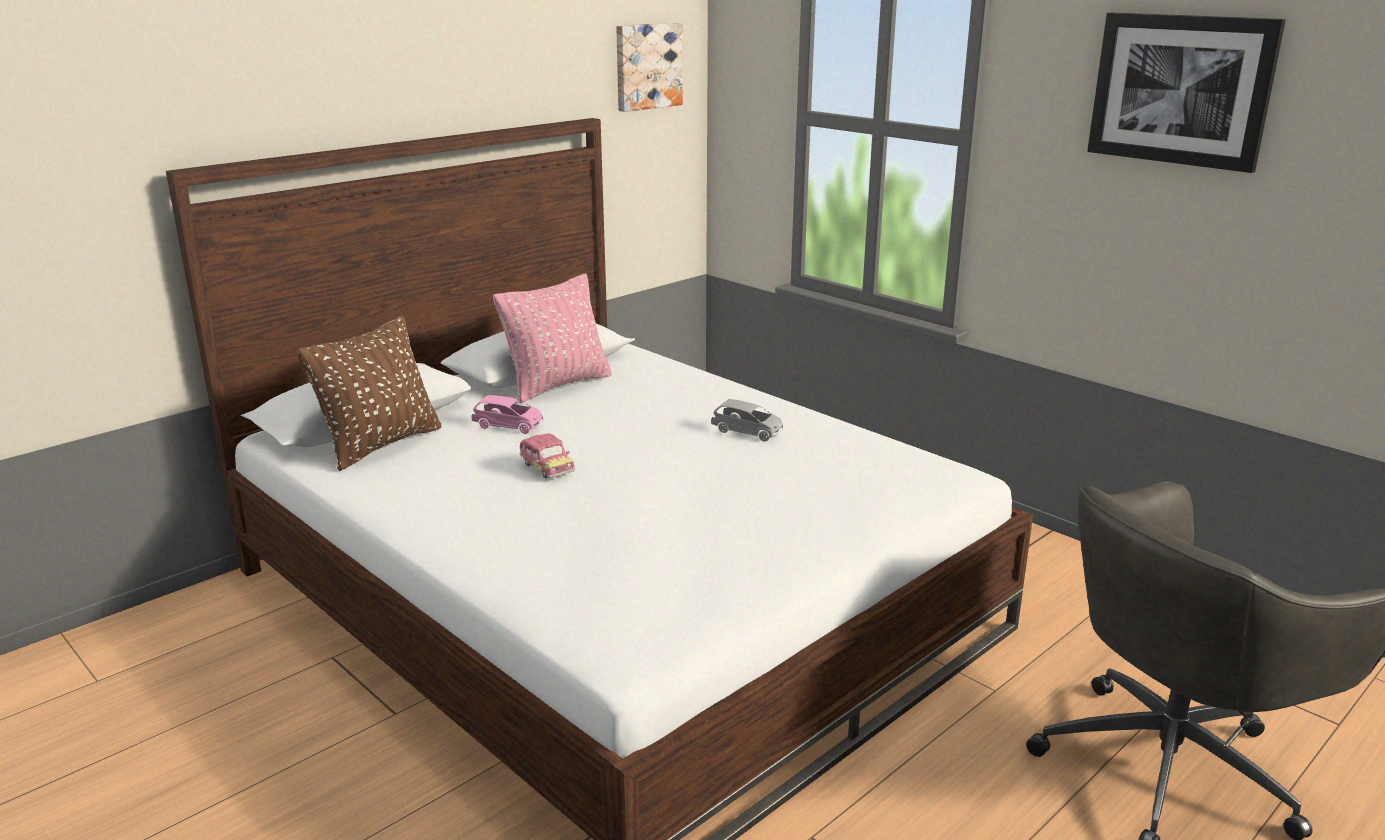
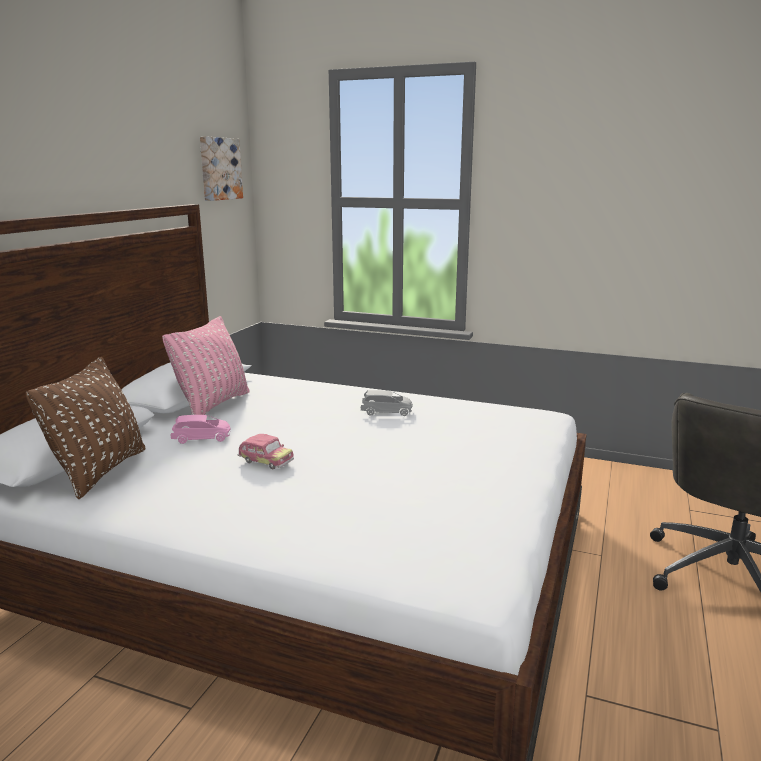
camera: 25 degrees left, 5 degrees down
(1181, 90) = (611, 160): picture -> none

